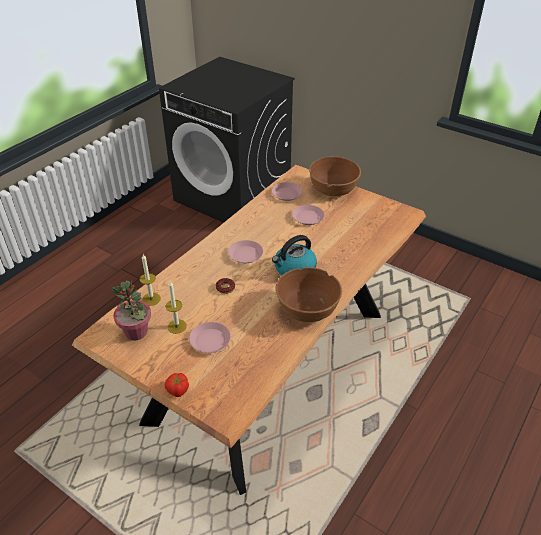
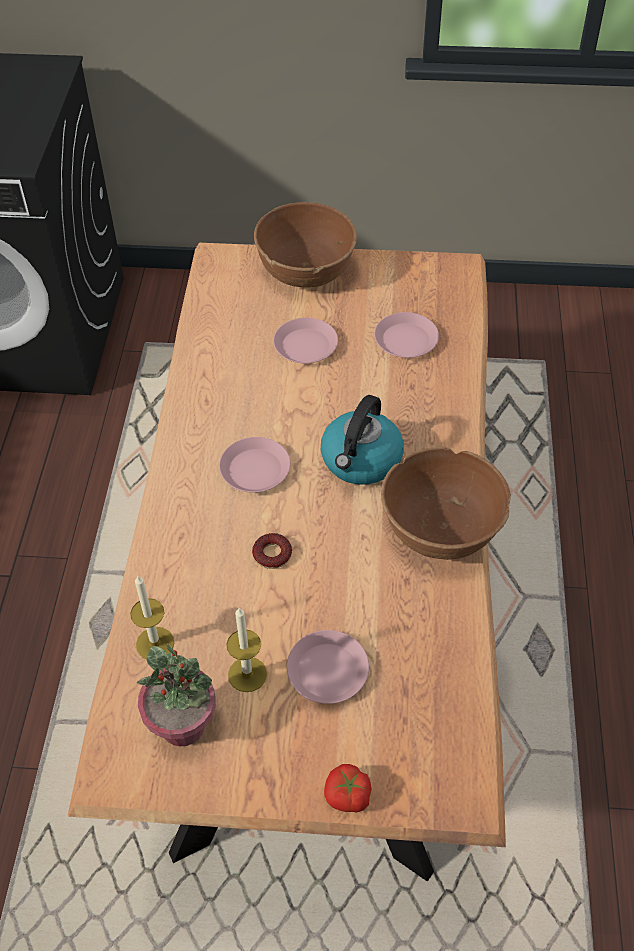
camera: 30 degrees left, 10 degrees up
(287, 194) = (232, 312): pink plate -> pink plate (406, 340)

